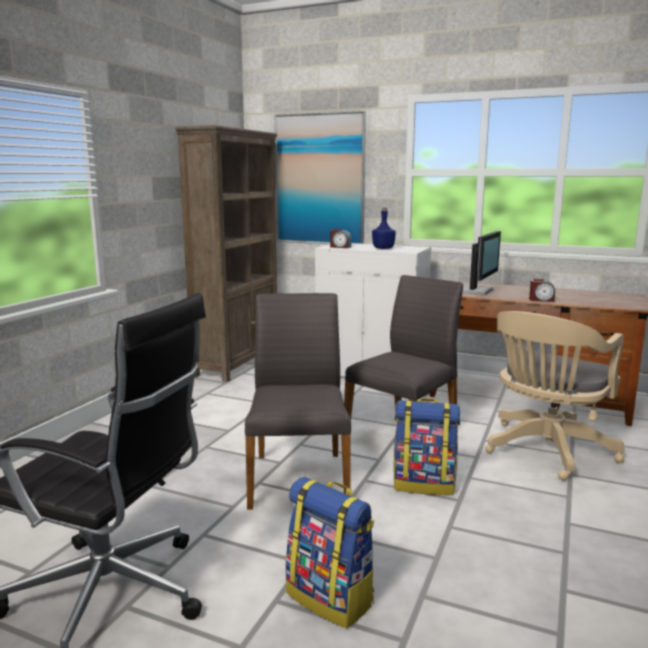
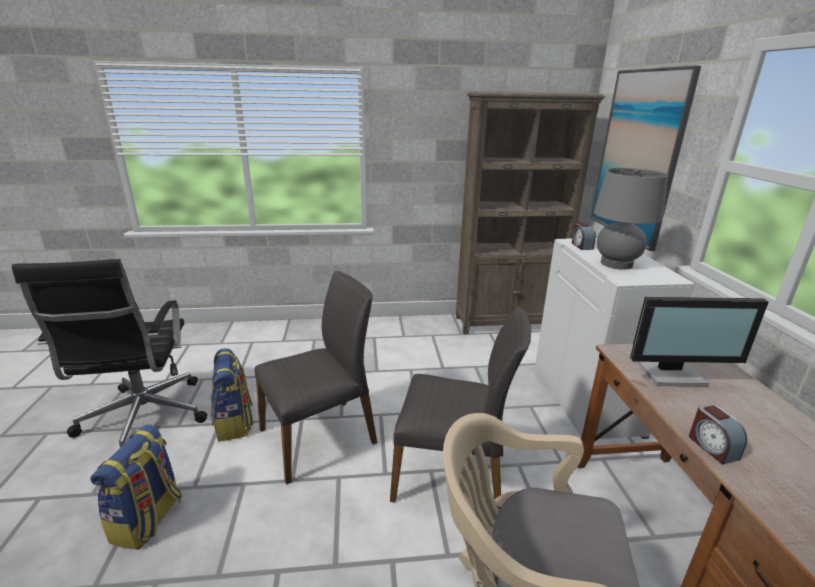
camera: 60 degrees right, 10 degrees up
(383, 248) = (616, 264): blue bottle -> grey table lamp
(424, 484) = (354, 524): backpack -> backpack (234, 423)

